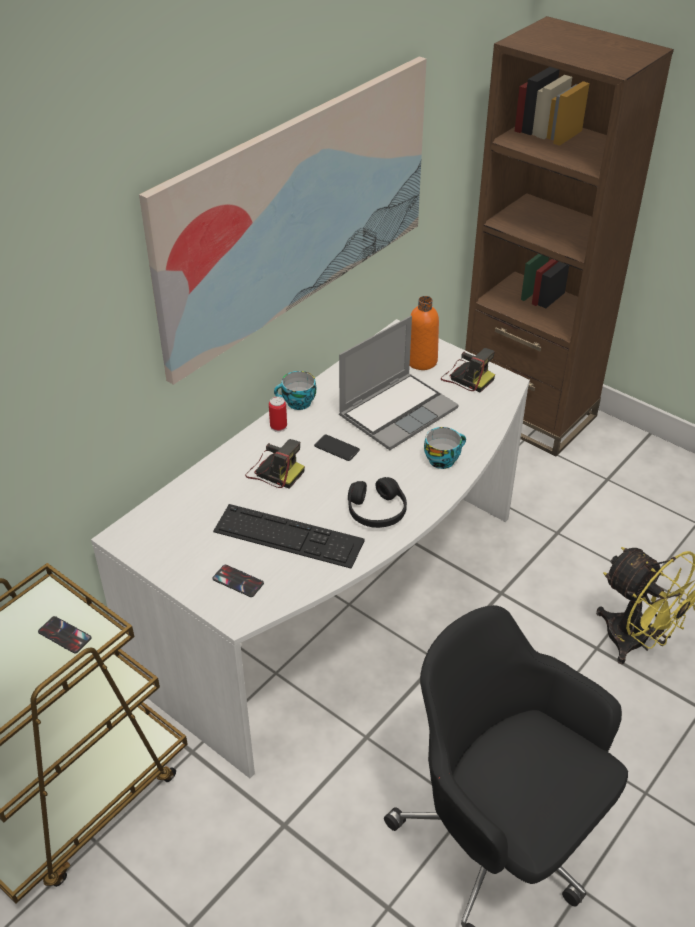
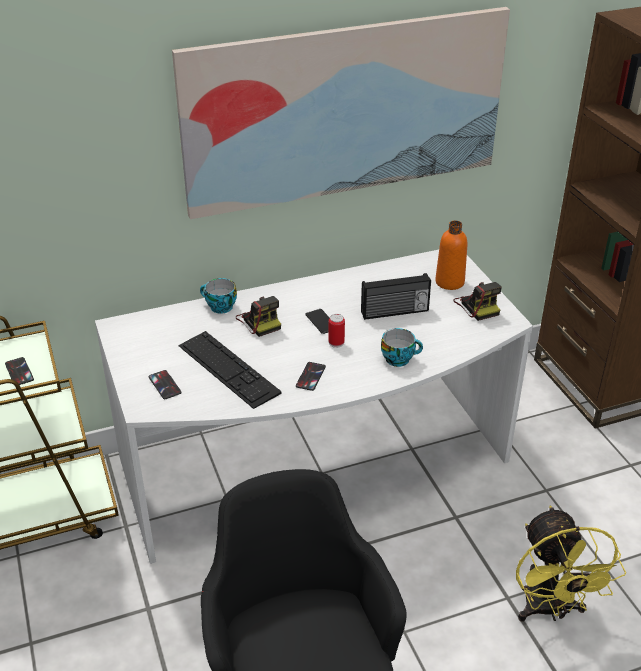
camera: 30 degrees right, 5 degrees down
(278, 427) = (291, 292): can -> can (336, 343)
(297, 403) = (321, 280): cup -> cup (219, 307)
(376, 511) = (310, 376): black headphones -> phone
(398, 411) = (395, 312): laptop -> radio

